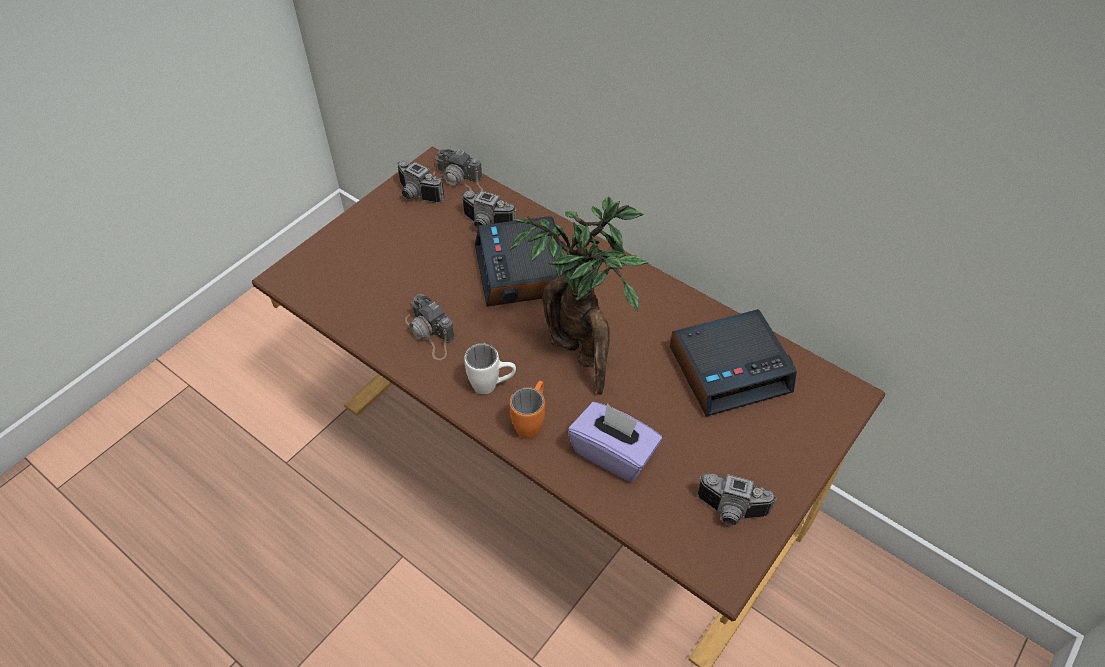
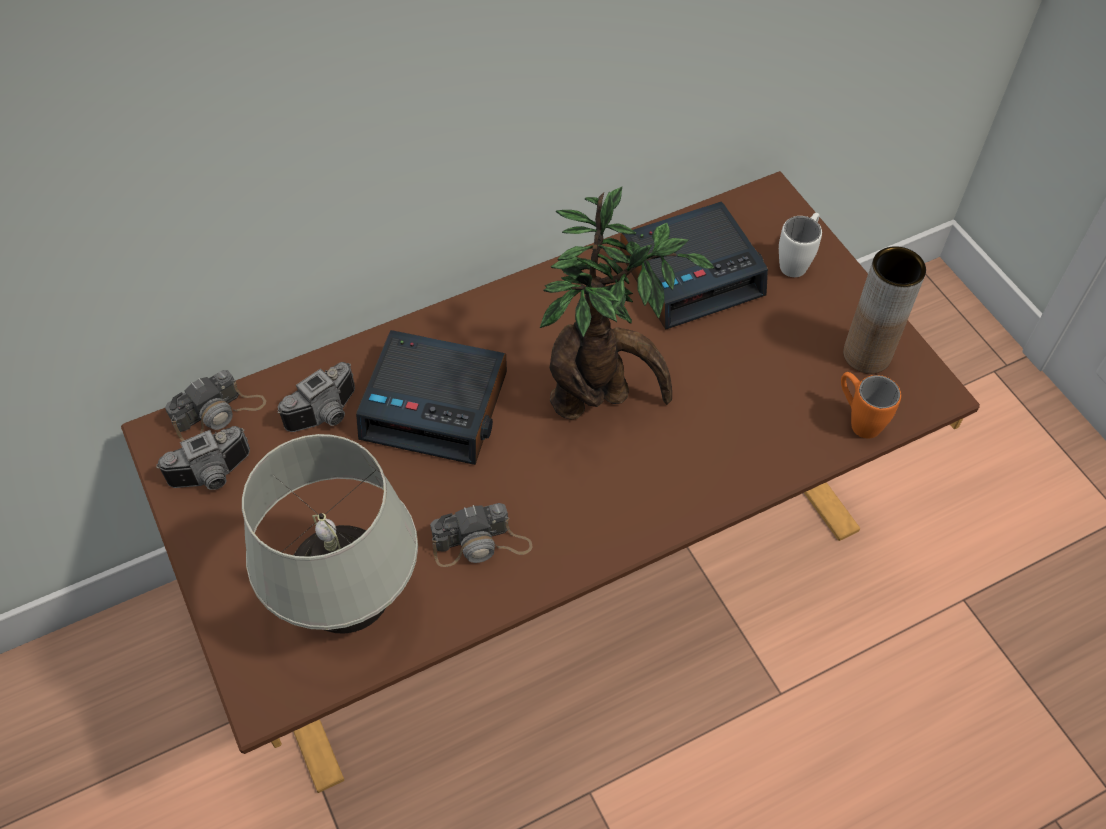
camera: 65 degrees left, 5 degrees up
(358, 289) = (350, 606): none -> white table lamp
(492, 386) = (602, 505): white mug -> white mug (797, 261)
(531, 422) = (675, 484): orange mug -> orange mug (857, 419)
(613, 453) = (753, 423): purple tissue box -> none
(730, 368) = (692, 274): alarm clock -> alarm clock turned 60 degrees clockwise
(730, 512) = (867, 355): camera -> brown vase

